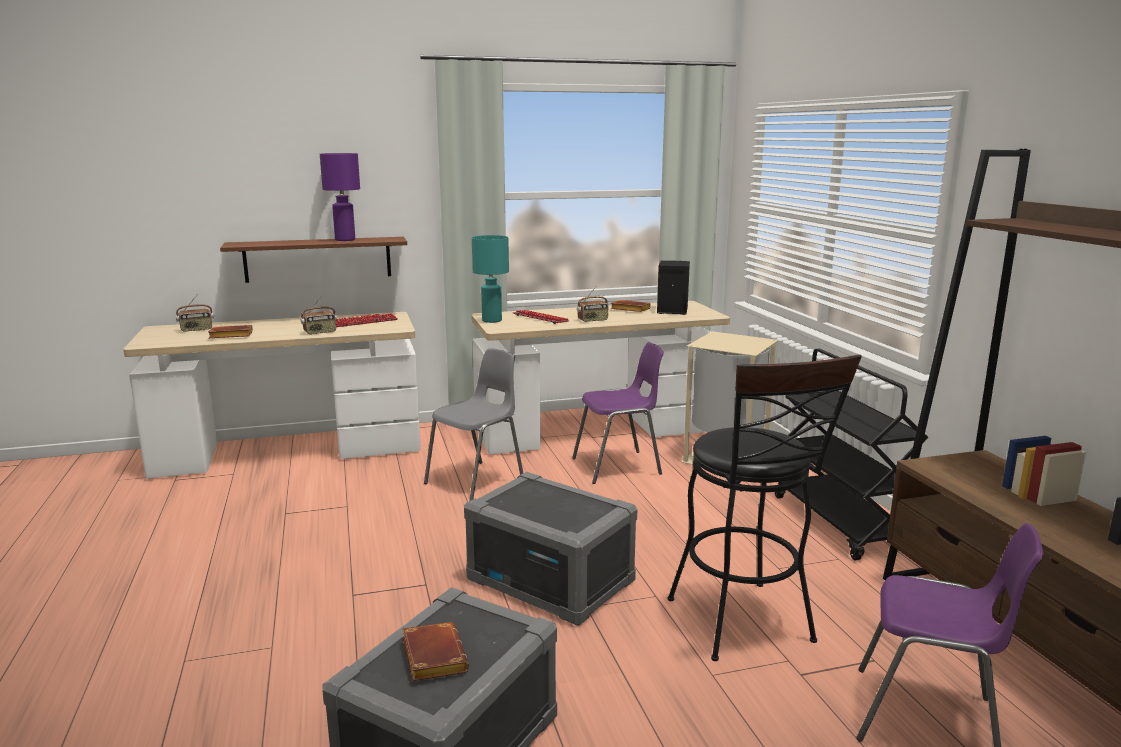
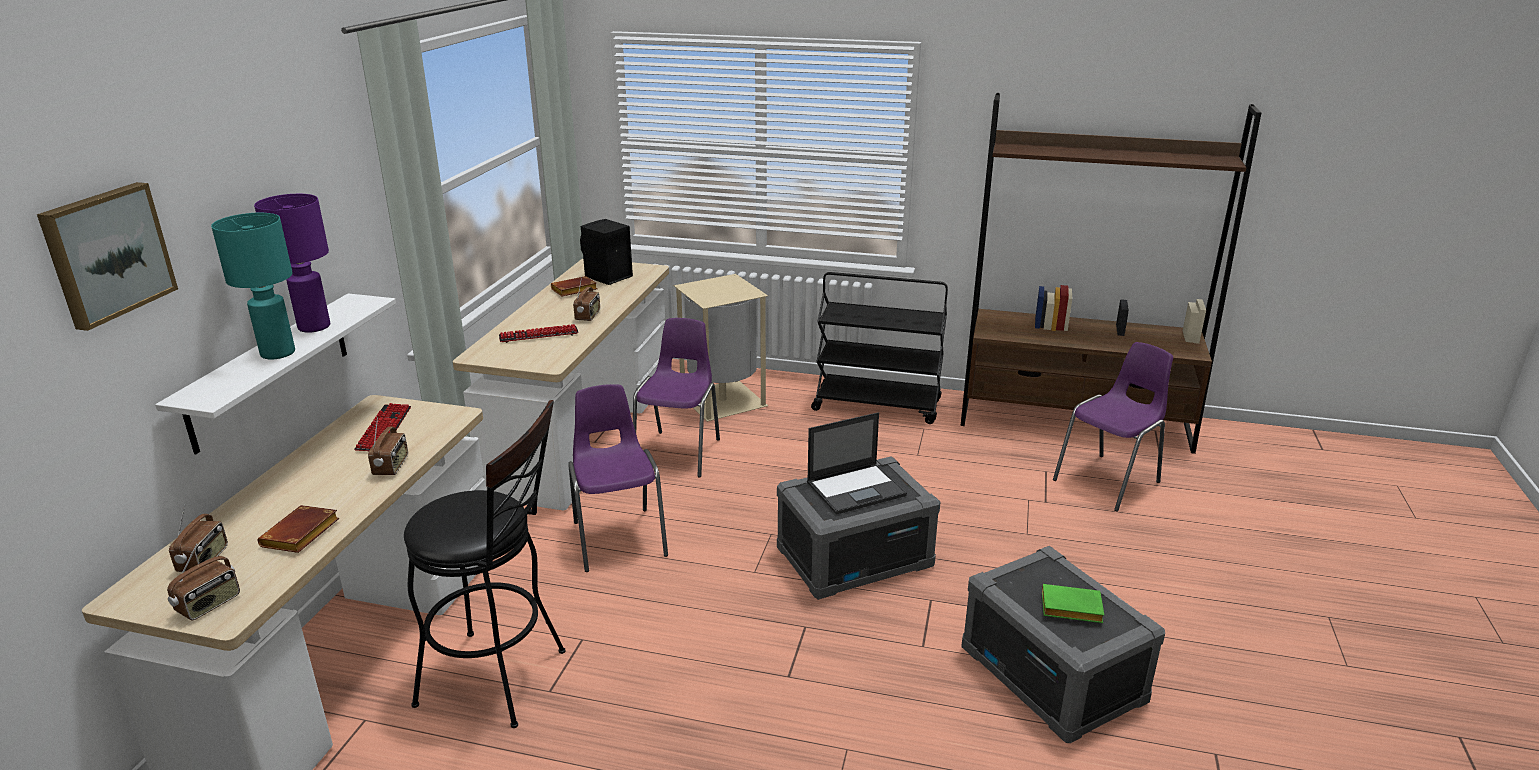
camera: 60 degrees left, 10 degrees up
(154, 339) = (209, 605): none -> radio
(213, 150) = (106, 254): none -> picture
(318, 259) = (269, 371): brown shelf -> white shelf
(431, 657) = (1069, 609): brown book -> green book
(477, 481) = (618, 537): grey chair -> purple chair
(492, 320) = (507, 359): turquoise table lamp -> turquoise table lamp (278, 353)
(554, 503) = (857, 488): none -> laptop
(745, 626) = (981, 498): black stool -> black stool (503, 679)

